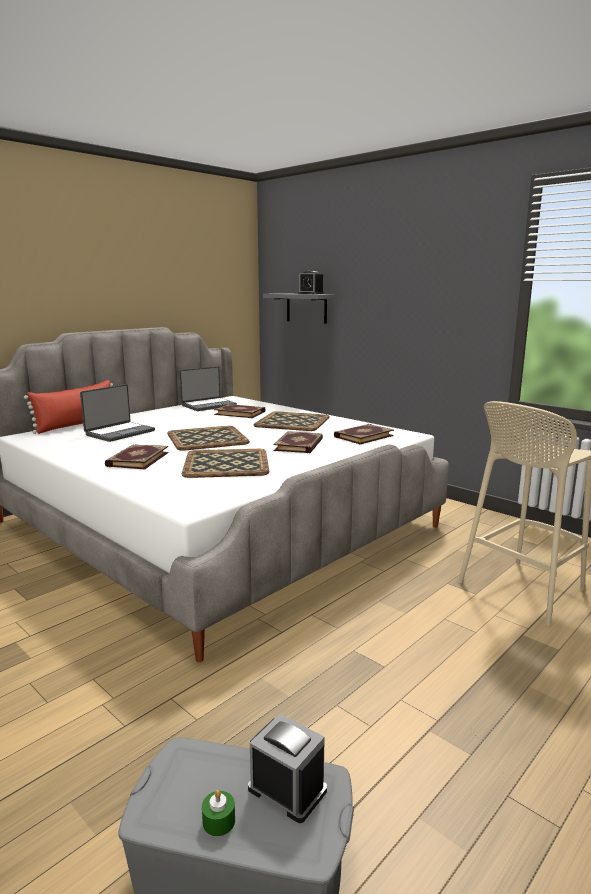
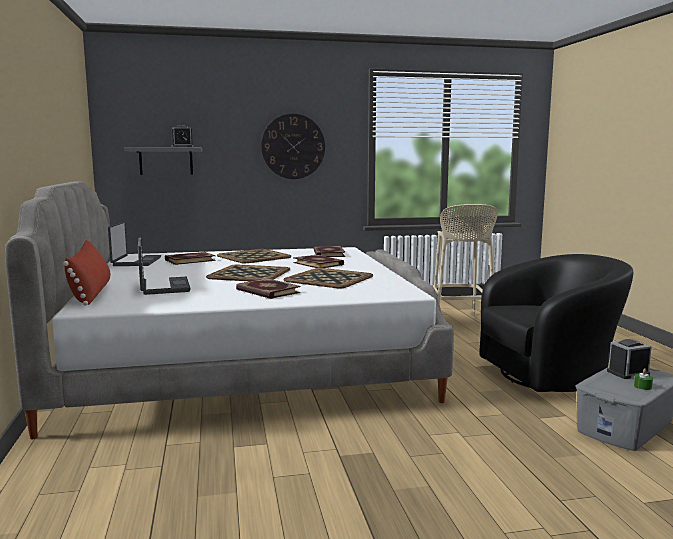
camera: 55 degrees left, 5 degrees down
(400, 727) = (550, 375): none -> black armchair
(422, 294) = (293, 146): none -> wall clock

